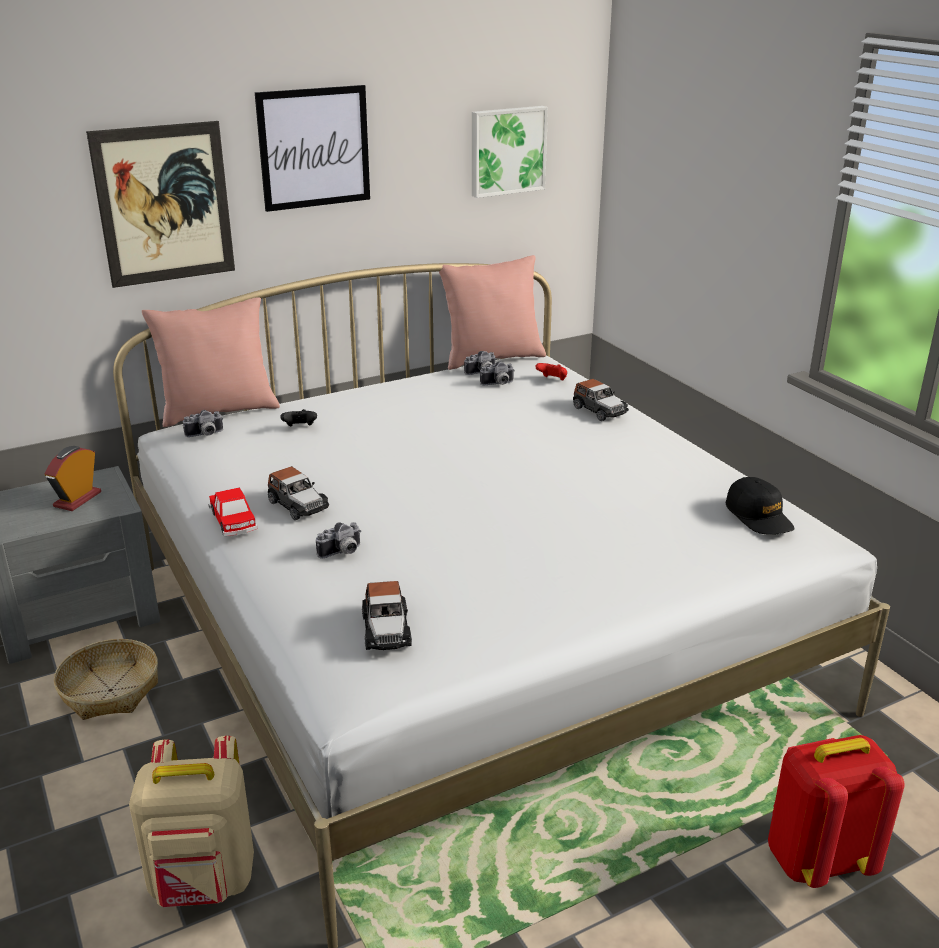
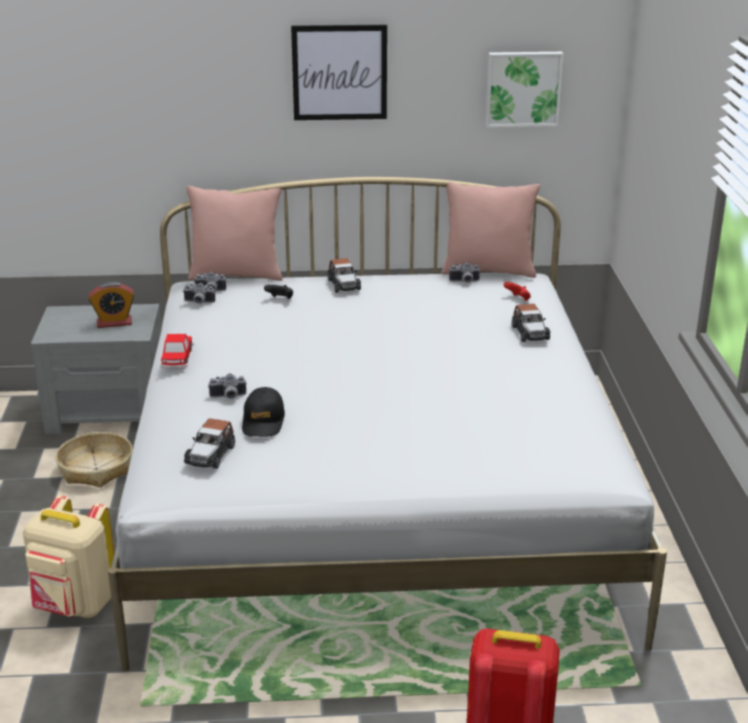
camera: 25 degrees right, 0 degrees up
(77, 499) = (114, 322): alarm clock -> alarm clock turned 150 degrees counterclockwise
(164, 204) = (212, 106): picture -> none
(297, 505) = (228, 357): toy car -> toy car (344, 284)
(498, 384) = (467, 294): camera -> camera (198, 302)
(759, 516) = (569, 446): black cap -> black cap (263, 421)

